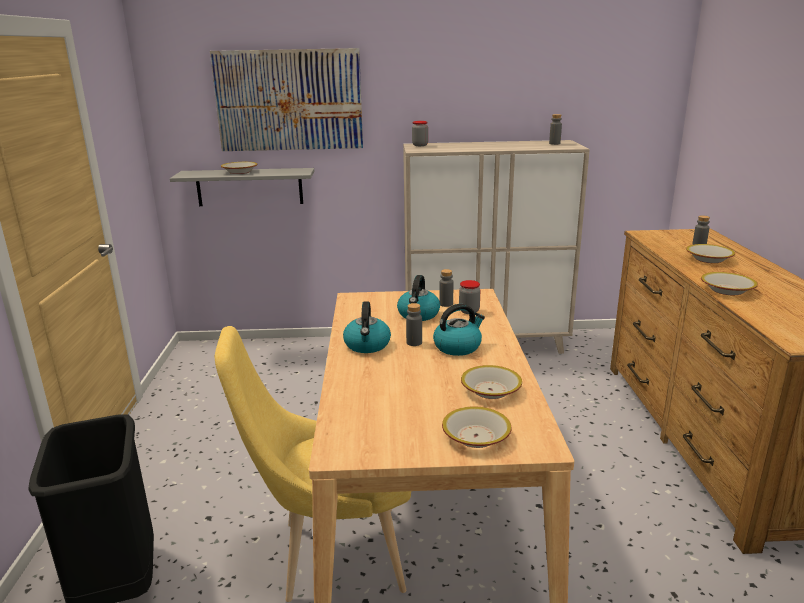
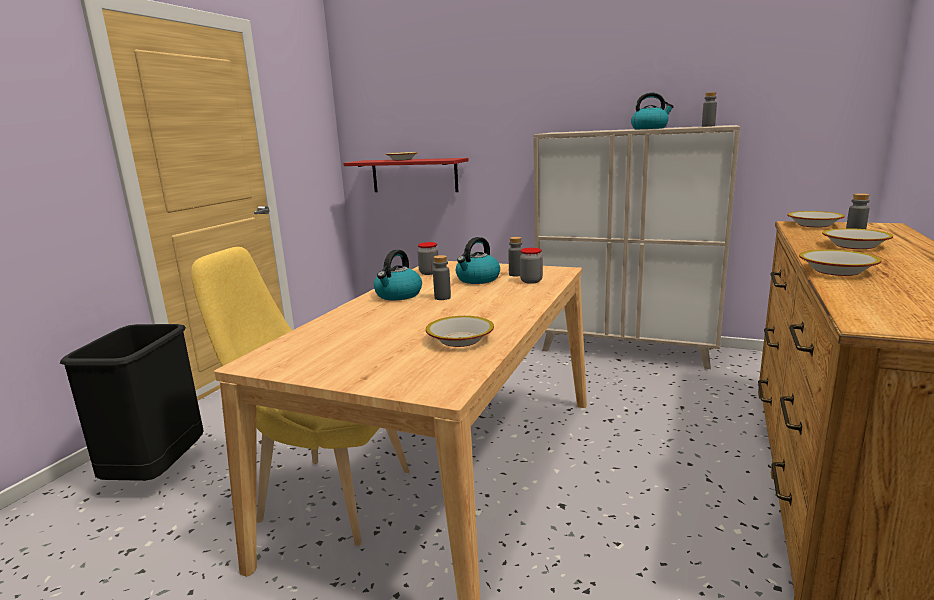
camera: 25 degrees right, 5 degrees down
(249, 187) = (414, 175): grey shelf -> red shelf
(289, 100) = (448, 94): picture -> none
(420, 145) = (561, 132): jar -> jar (429, 273)
(458, 346) = (479, 305): kettle -> kettle (650, 128)
(476, 436) = (390, 372): bowl -> bowl (814, 225)

